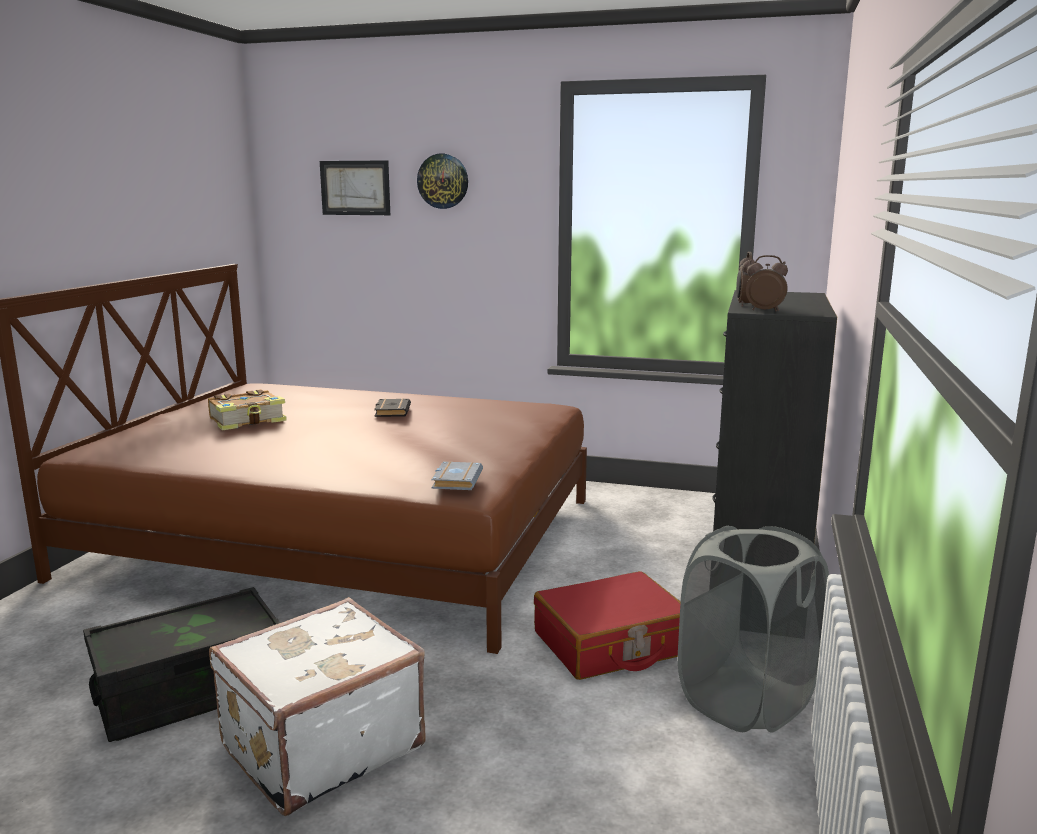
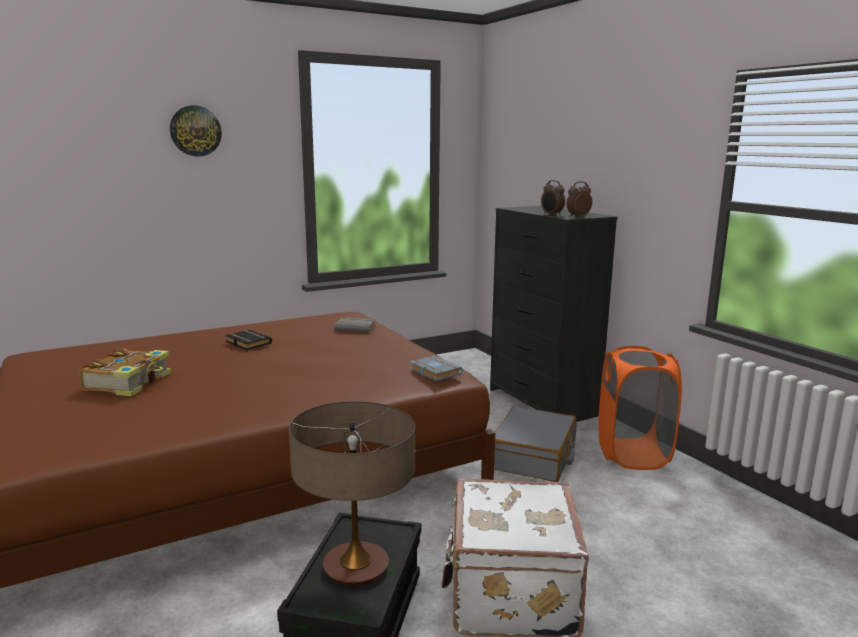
camera: 45 degrees left, 0 degrees up
(178, 632) = (355, 568): none -> table lamp
(355, 188) = (97, 136): picture -> none
(517, 421) = (356, 327): none -> grey book
(611, 644) = (533, 457): red suitcase -> grey suitcase
(746, 700) = (633, 454): grey laundry basket -> orange laundry basket

